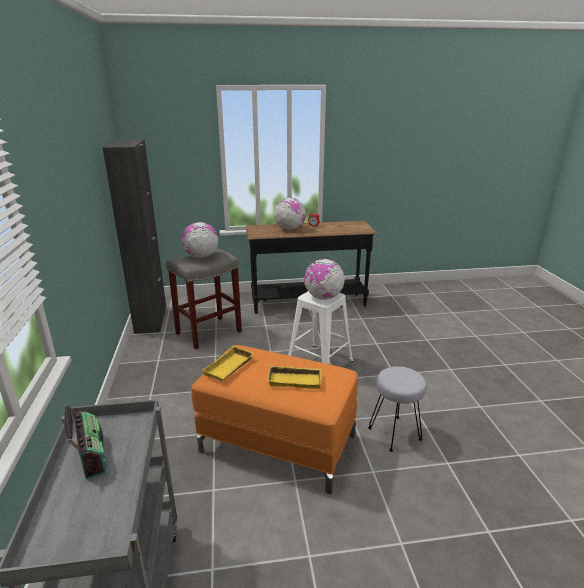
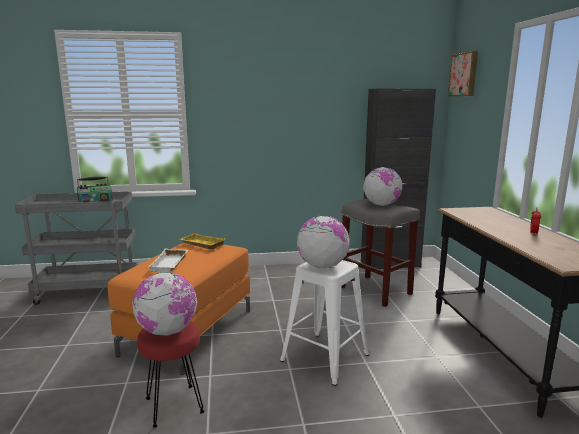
camera: 90 degrees right, 10 degrees down
(147, 122) = (464, 74): none -> picture
(289, 229) = (498, 222): globe -> globe (168, 331)
(295, 379) = (170, 264): yellow tray -> white tray
(395, 433) = (174, 406): grey stool -> red stool

